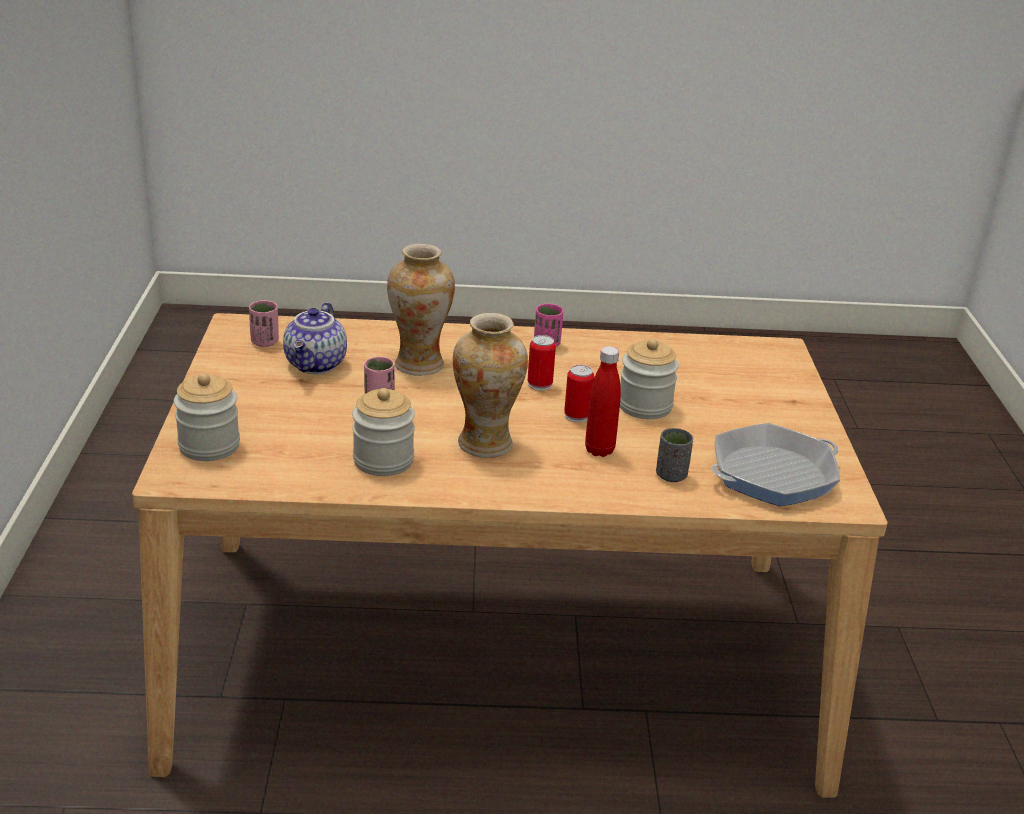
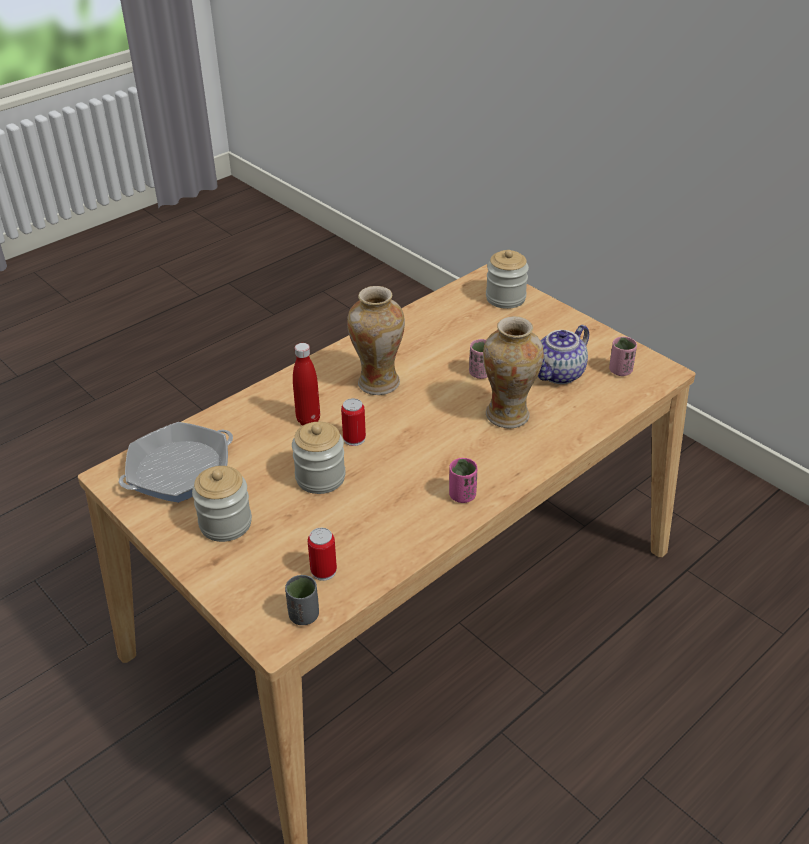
camera: 140 degrees right, 10 degrees up
(317, 365) = (559, 374): teapot -> teapot turned 105 degrees counterclockwise
(383, 461) = (413, 340): jar -> jar (225, 523)
(539, 384) = (412, 450): can -> can (323, 571)
(671, 475) = (245, 428): grey cup -> grey cup (304, 615)
(773, 474) = (179, 470): frying pan -> frying pan turned 150 degrees counterclockwise

